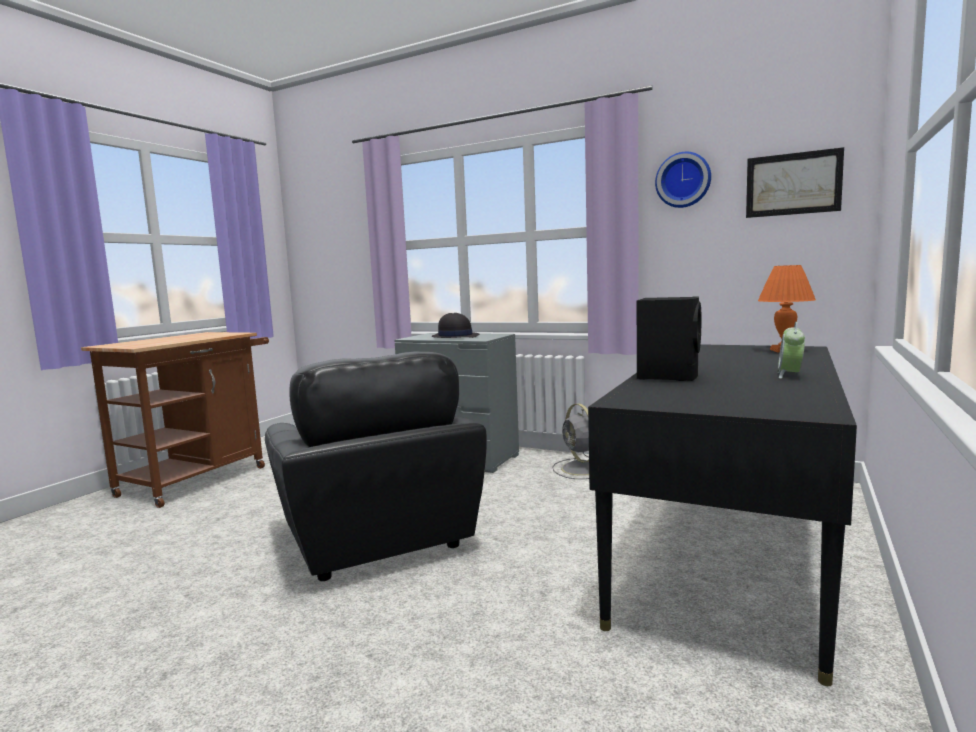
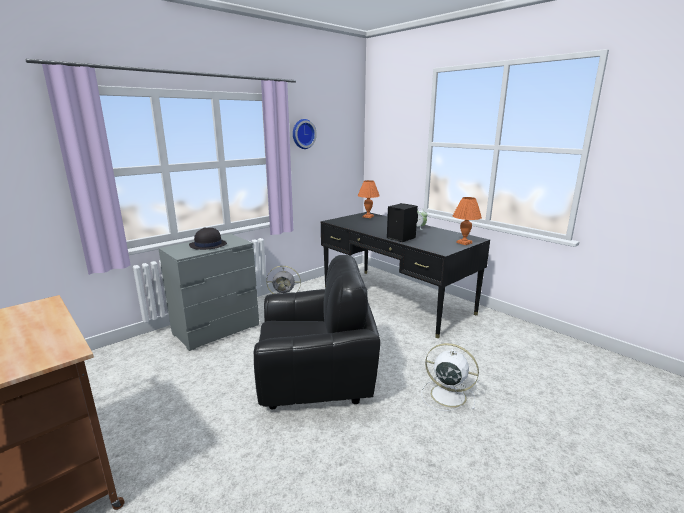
camera: 70 degrees left, 10 degrees up
(366, 669) = (446, 395): none -> white fan
(742, 408) = (464, 242): none -> orange table lamp
(793, 184) = (341, 140): picture -> none

